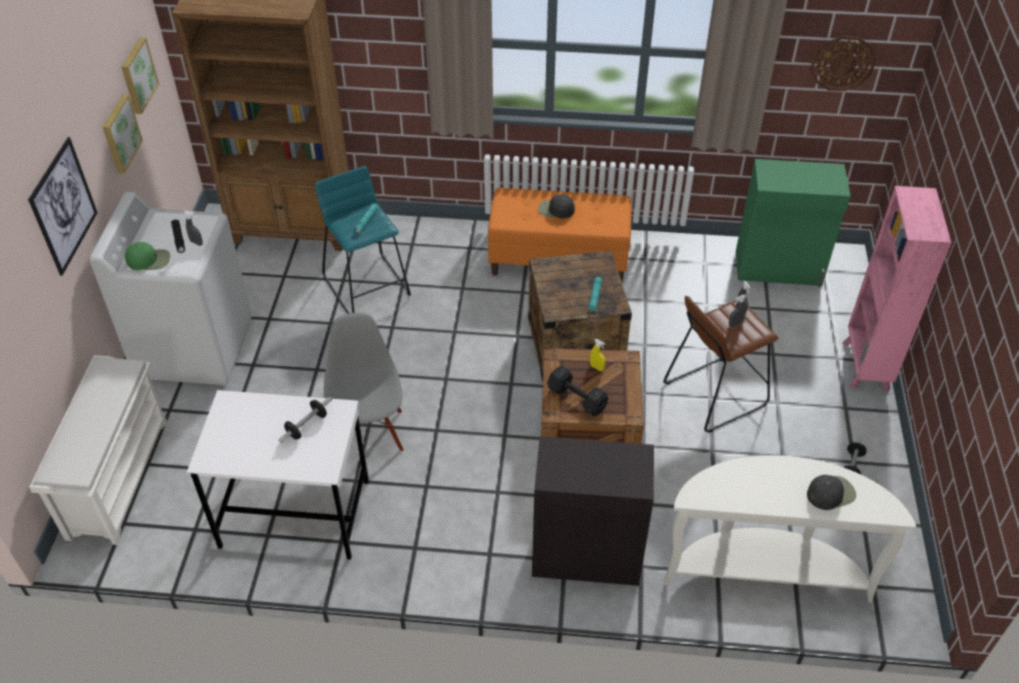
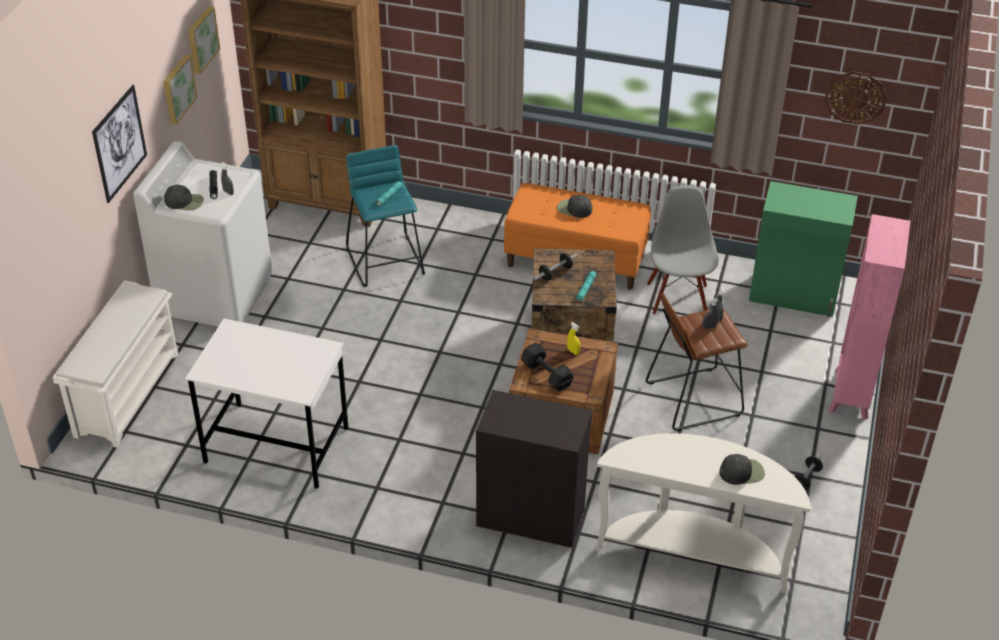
camera: 10 degrees right, 5 degrees down
(149, 260) = (184, 202): green cap -> black cap
(307, 426) = (294, 357): dumbbell -> dumbbell (555, 273)
(369, 434) = (358, 389): grey chair -> grey chair (678, 299)

